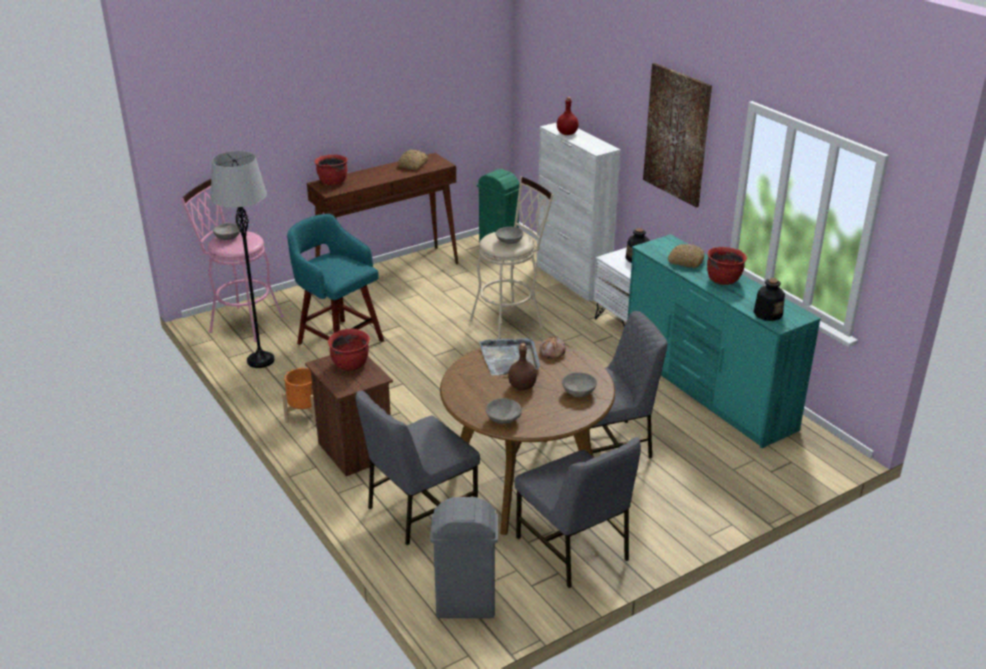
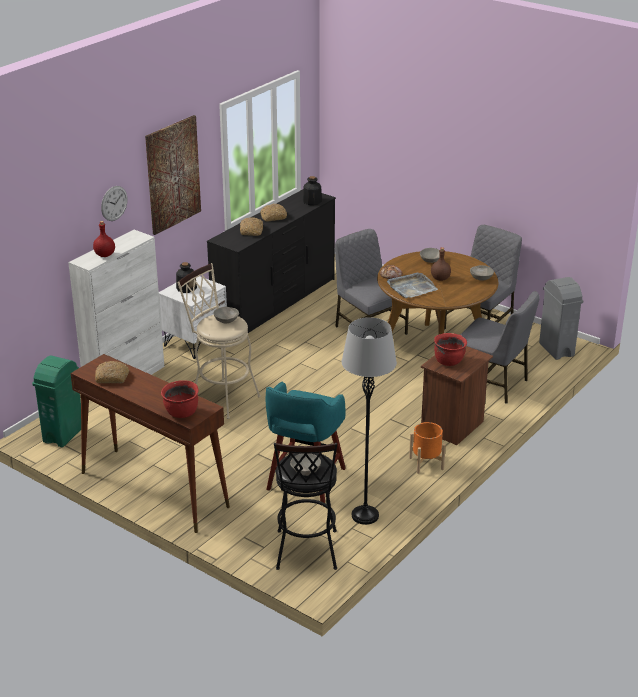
camera: 110 degrees left, 0 degrees up
(241, 323) = (306, 554): pink stool -> black stool
(615, 108) = (114, 203): none -> wall clock
(706, 390) = (276, 302): turquoise dresser -> black dresser
(723, 280) = (273, 217): red cooking pot -> bread

